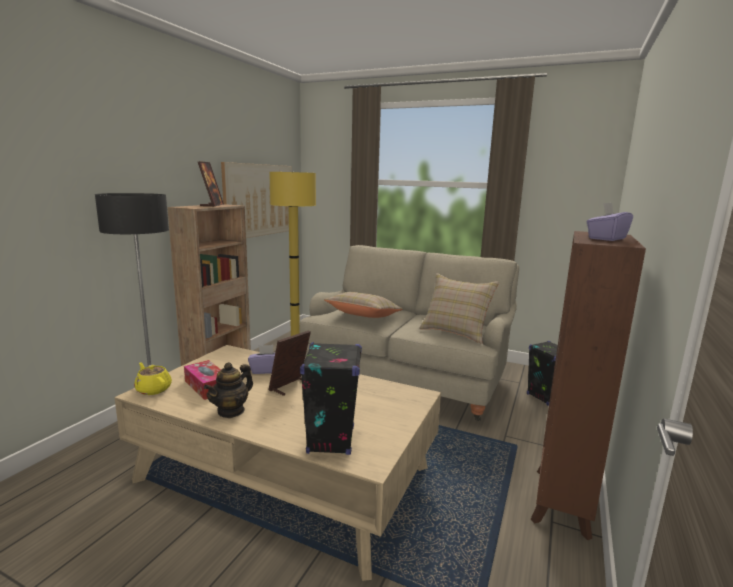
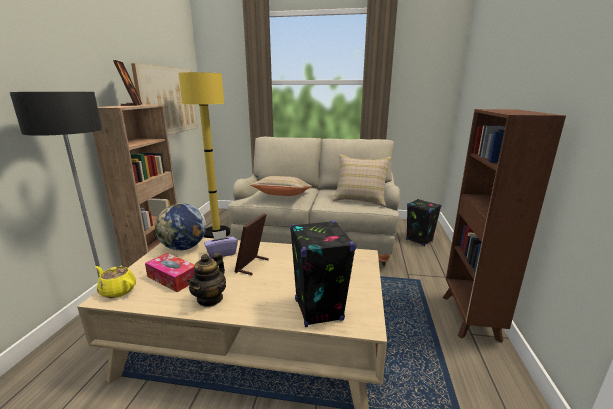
camera: 15 degrees left, 5 degrees up
(233, 359) = (184, 247): none -> globe
(606, 238) = (517, 111): purple tissue box -> none

